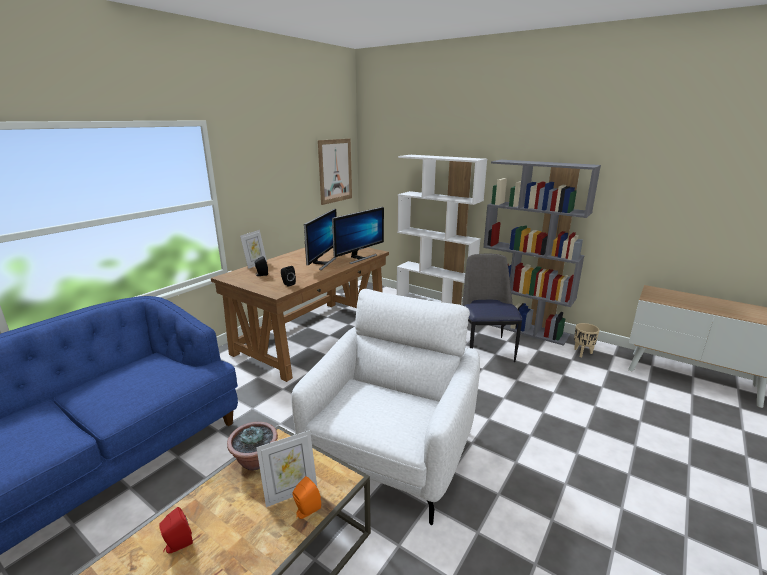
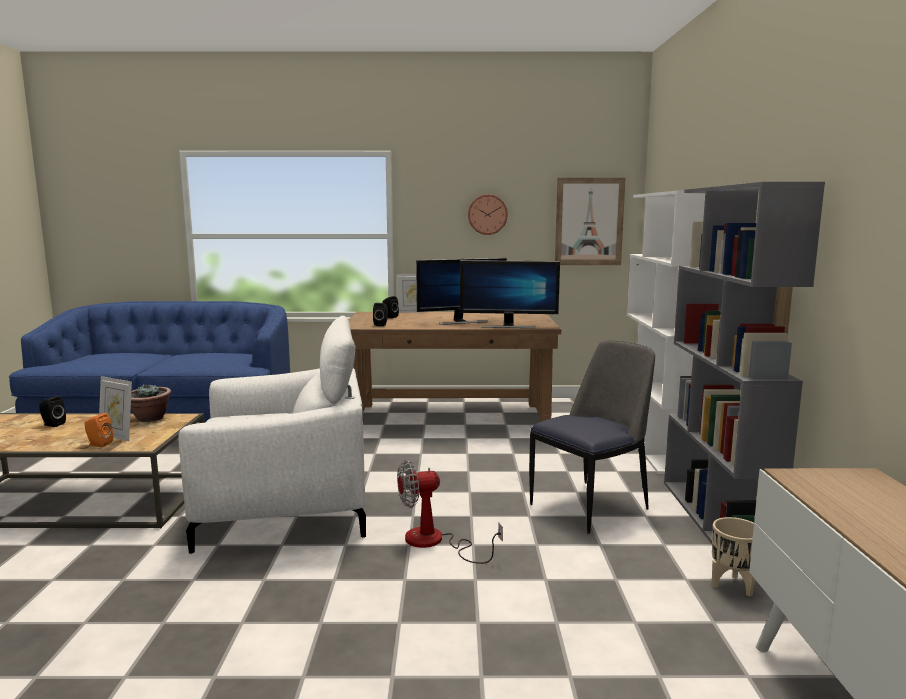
camera: 55 degrees right, 10 degrees down
(177, 545) = (52, 424): red speaker -> black speaker
(281, 173) = (487, 214): none -> wall clock
(493, 409) = (435, 542): none -> fan

